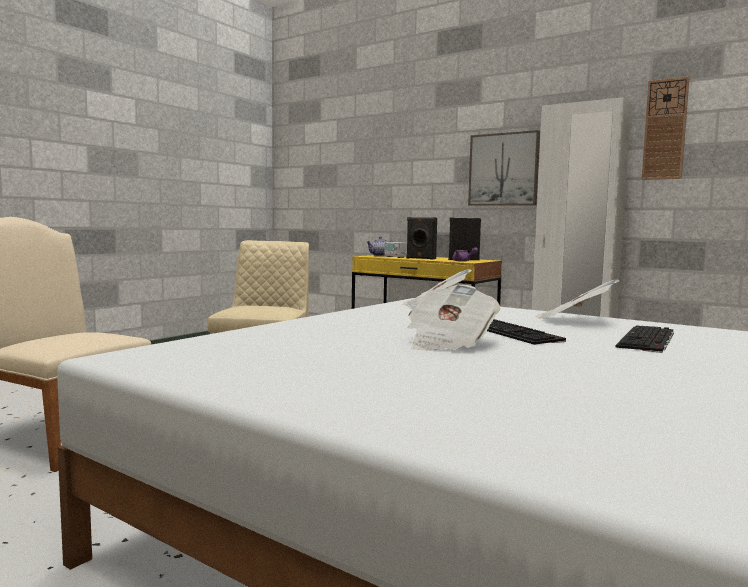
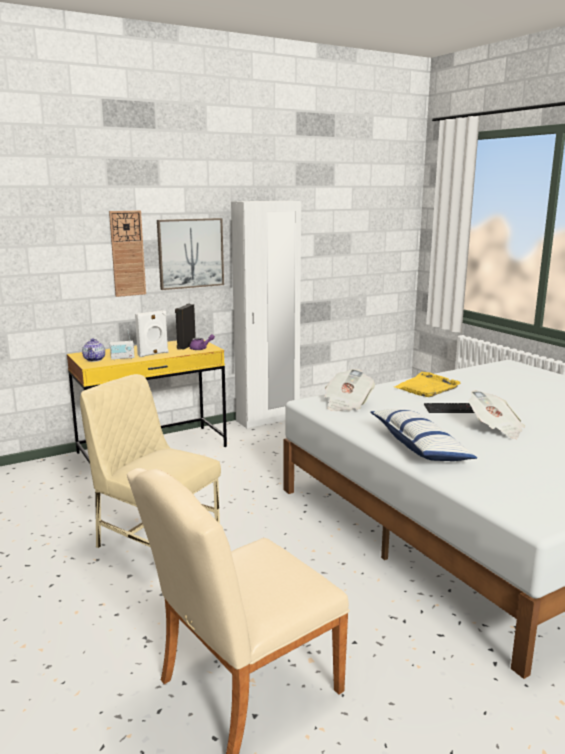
camera: 65 degrees left, 10 degrees up
(327, 324) = (419, 446): none -> pillow
(420, 258) = (153, 354): black speaker -> white speaker
(573, 321) = (427, 387): newspaper -> yellow tray
(648, 340) = (491, 389): keyboard -> none
(665, 129) = (307, 222): wall clock -> wall clock (127, 253)

